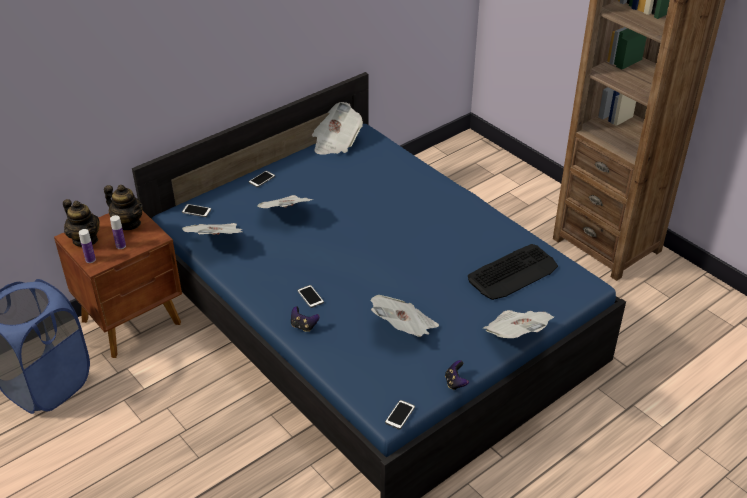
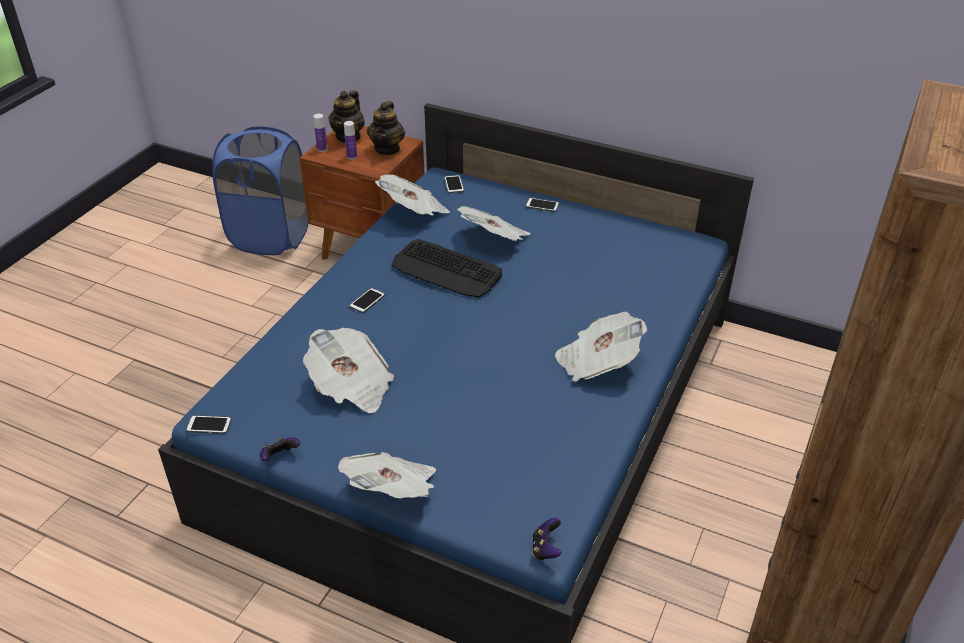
camera: 65 degrees right, 0 degrees up
(303, 326) = (317, 311): game controller -> game controller (546, 549)
(335, 142) = (660, 231): newspaper -> newspaper (597, 363)
(513, 273) = (516, 455): keyboard -> keyboard (446, 270)

